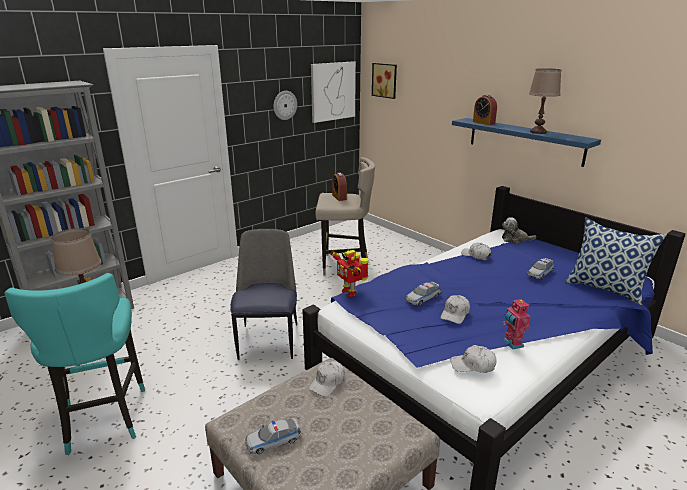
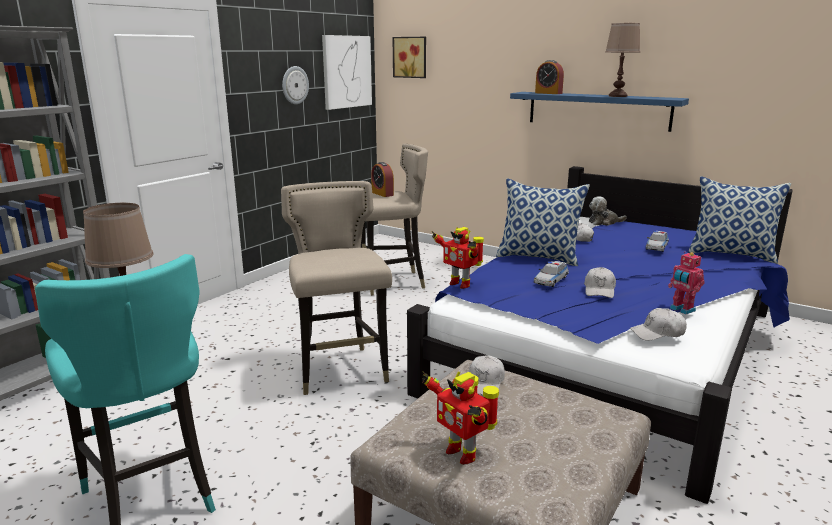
camera: 15 degrees left, 5 degrees down
(268, 340) = (341, 371): chair -> beige stool
(274, 441) = (462, 452): toy car -> toy robot
(430, 272) = (539, 257): none -> pillow

